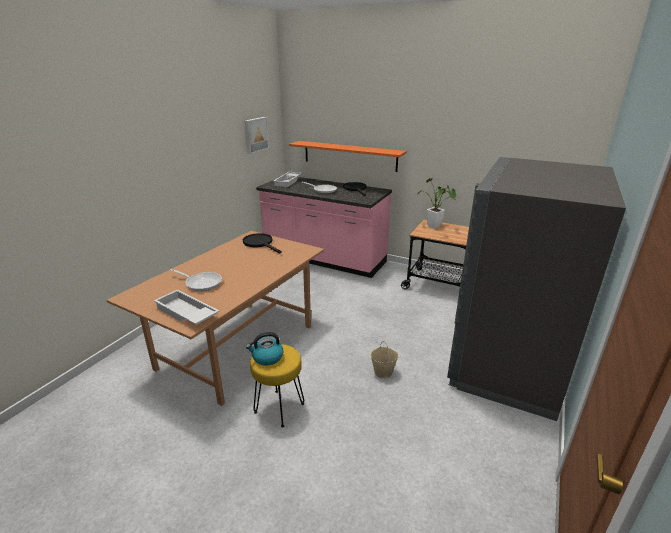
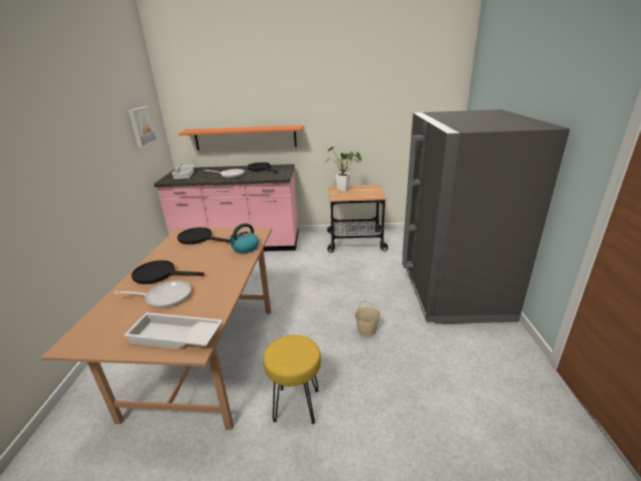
camera: 25 degrees left, 0 degrees up
(211, 265) = (160, 274): none -> black frying pan
(267, 358) = (283, 355): kettle -> kettle (245, 248)

